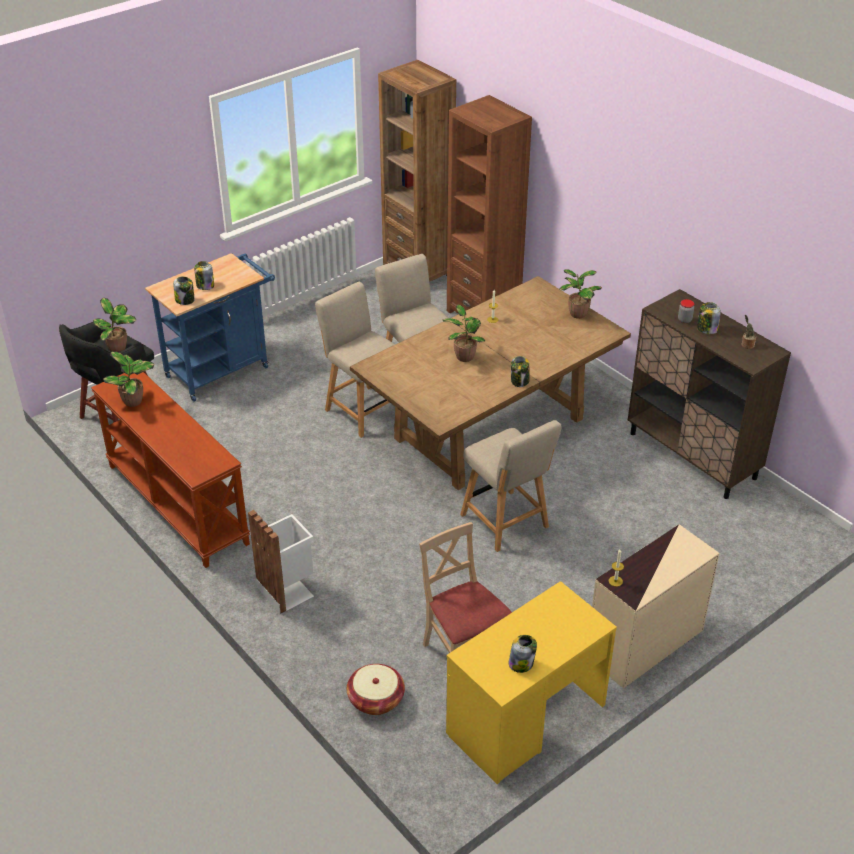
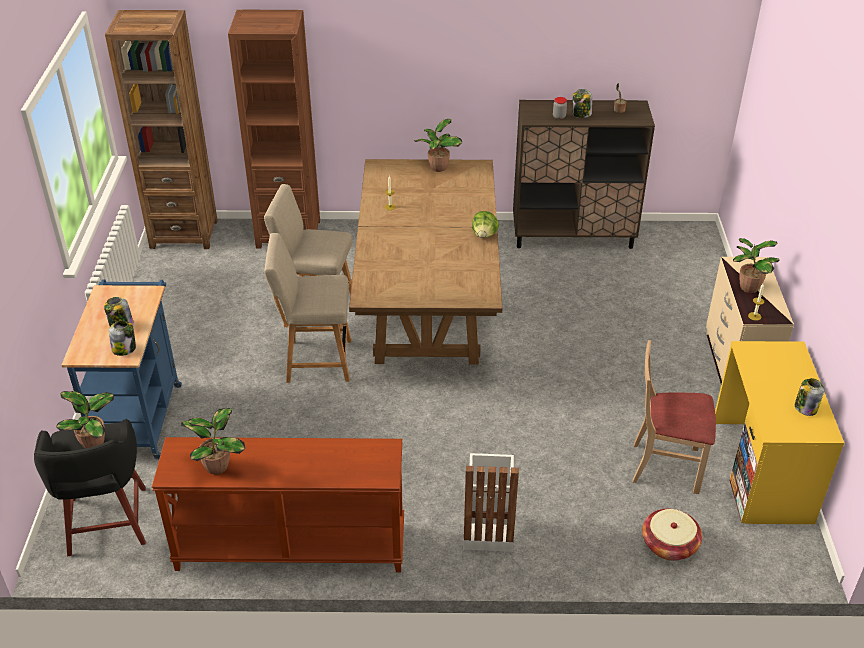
camera: 50 degrees left, 0 degrees up
(464, 356) = (417, 244): potted plant -> potted plant (747, 287)
(507, 523) = (545, 361): beige chair -> none
(520, 381) = (484, 235): jar -> lettuce

